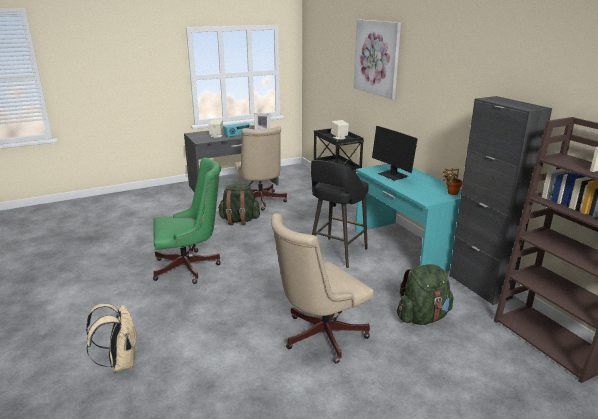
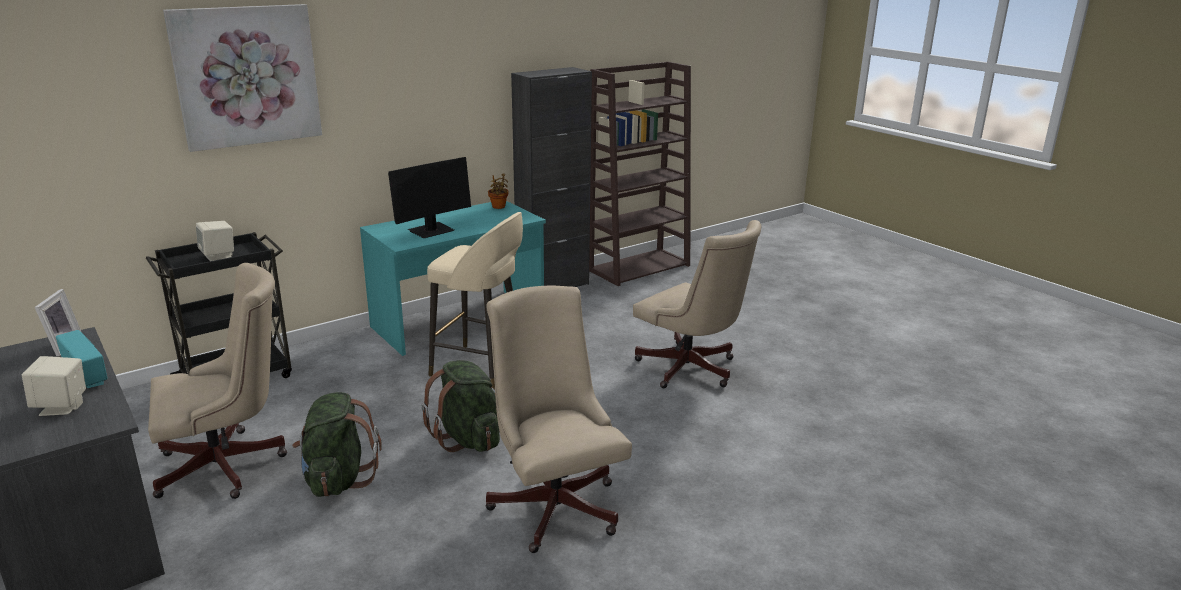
camera: 100 degrees left, 0 degrees up
(120, 362) = (829, 506): beige backpack -> none
(190, 267) = (554, 502): green office chair -> beige office chair
(336, 253) = (481, 368): black stool -> beige stool
(423, 317) = (626, 316): green backpack -> green backpack (468, 439)

